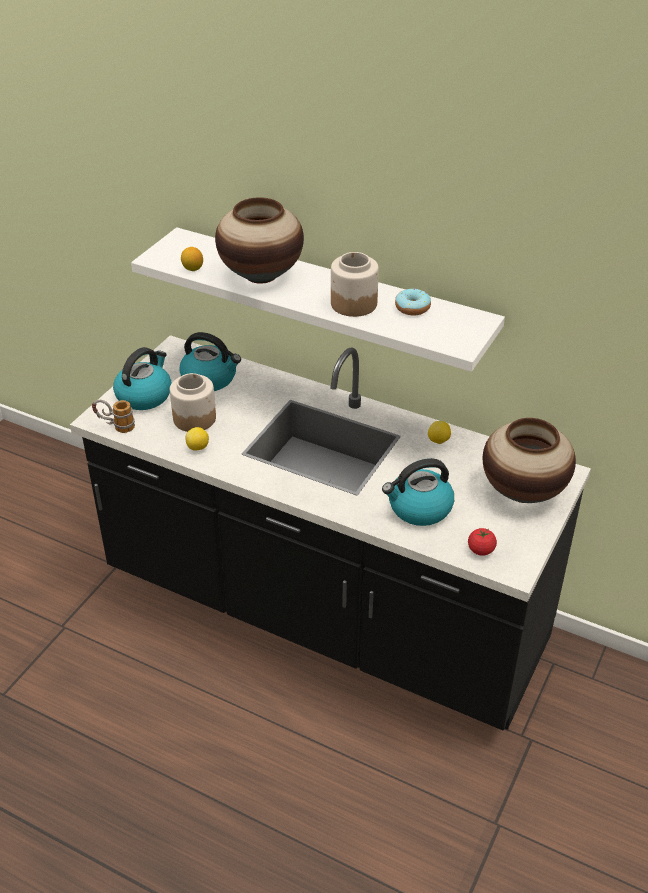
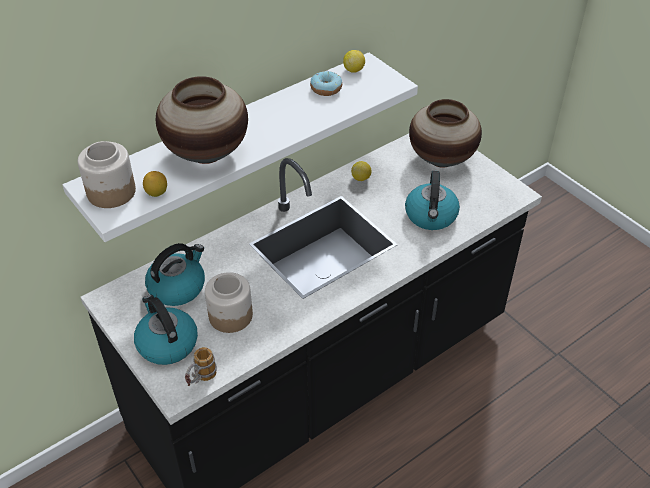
camera: 65 degrees left, 5 degrees up
(198, 447) = (274, 325): lemon -> lemon (354, 70)
(353, 304) = (296, 116): jar -> jar (110, 192)
(481, 550) = (490, 202): tomato -> none

